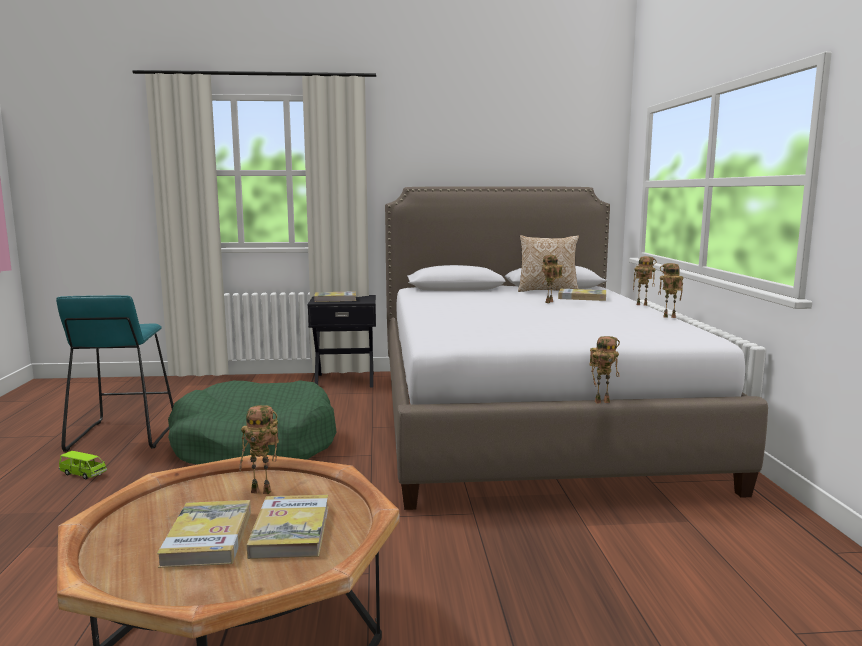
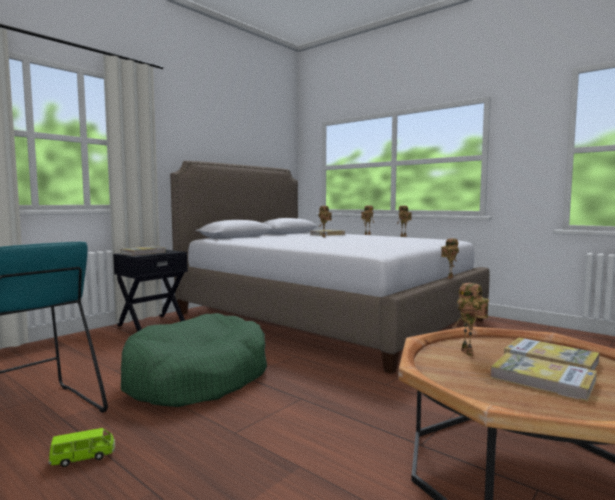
camera: 45 degrees left, 5 degrees down
(263, 491) = (469, 353): toy robot -> toy robot turned 120 degrees clockwise
(547, 291) = (295, 234): pillow -> none

